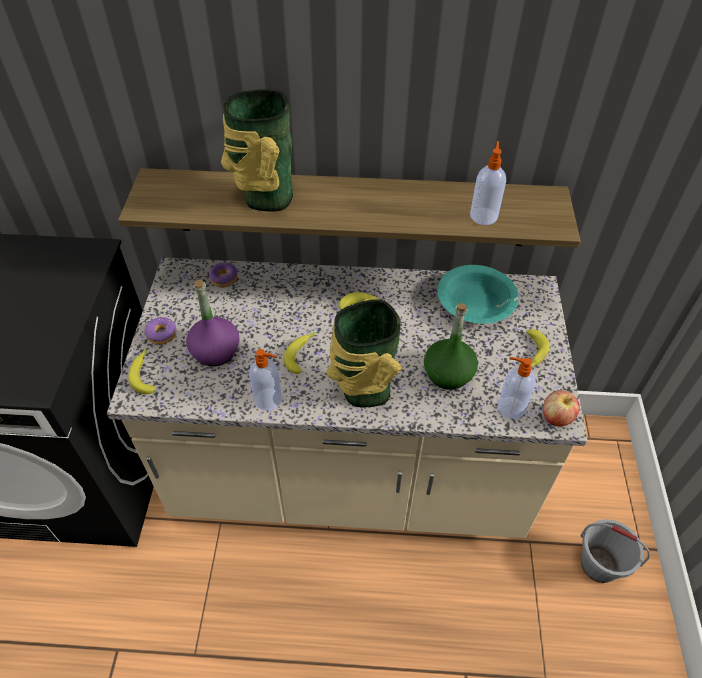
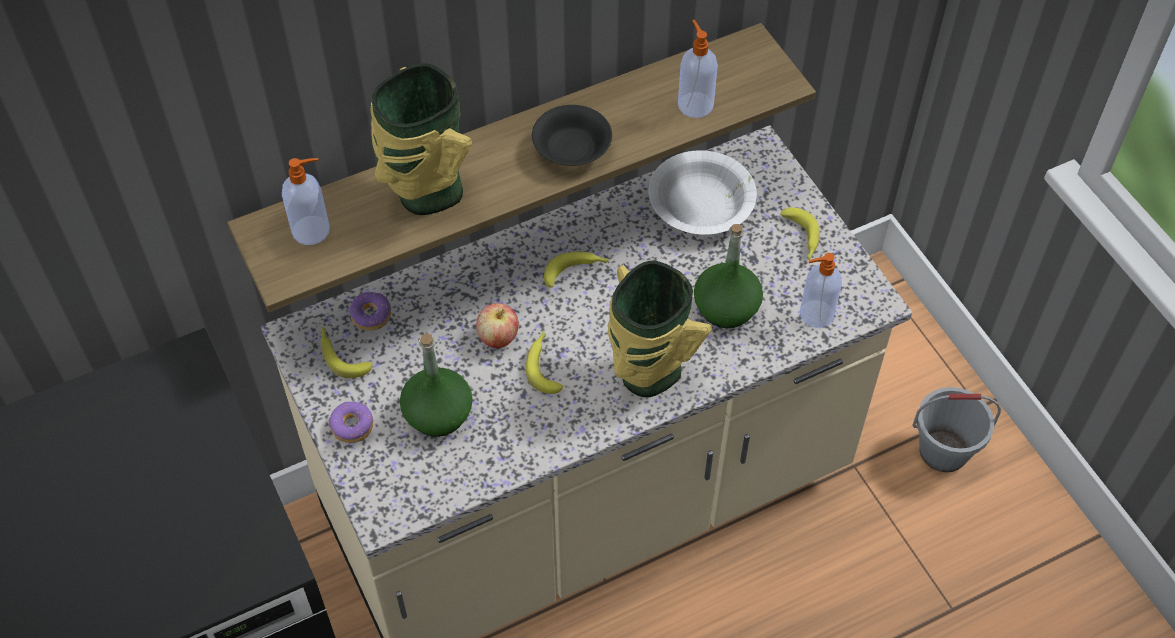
camera: 30 degrees left, 5 degrees up
(145, 374) = (373, 484): banana -> banana (342, 355)
(215, 351) = (438, 414): purple bottle -> green bottle
(269, 399) = (547, 439): soap dispenser -> soap dispenser (312, 230)
(378, 209) = (571, 148): none -> black bowl
(475, 303) = (701, 204): turquoise bowl -> white bowl
(556, 418) = (868, 302): apple -> apple (498, 338)

